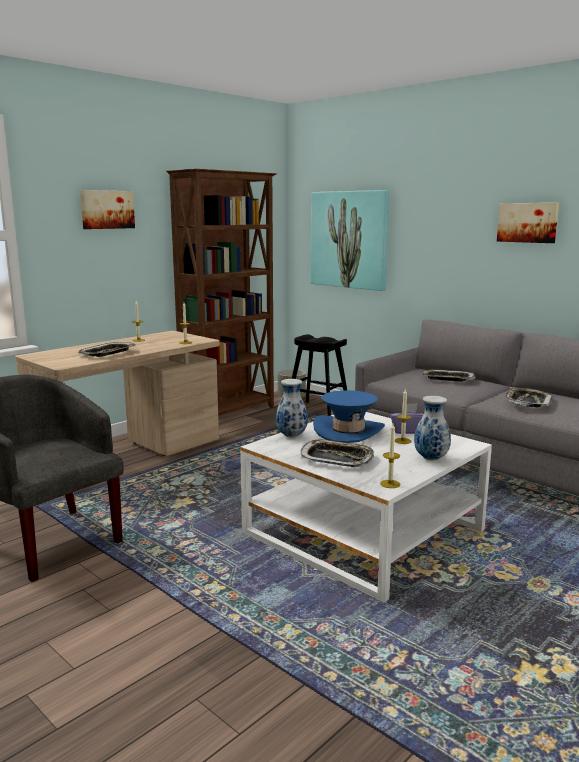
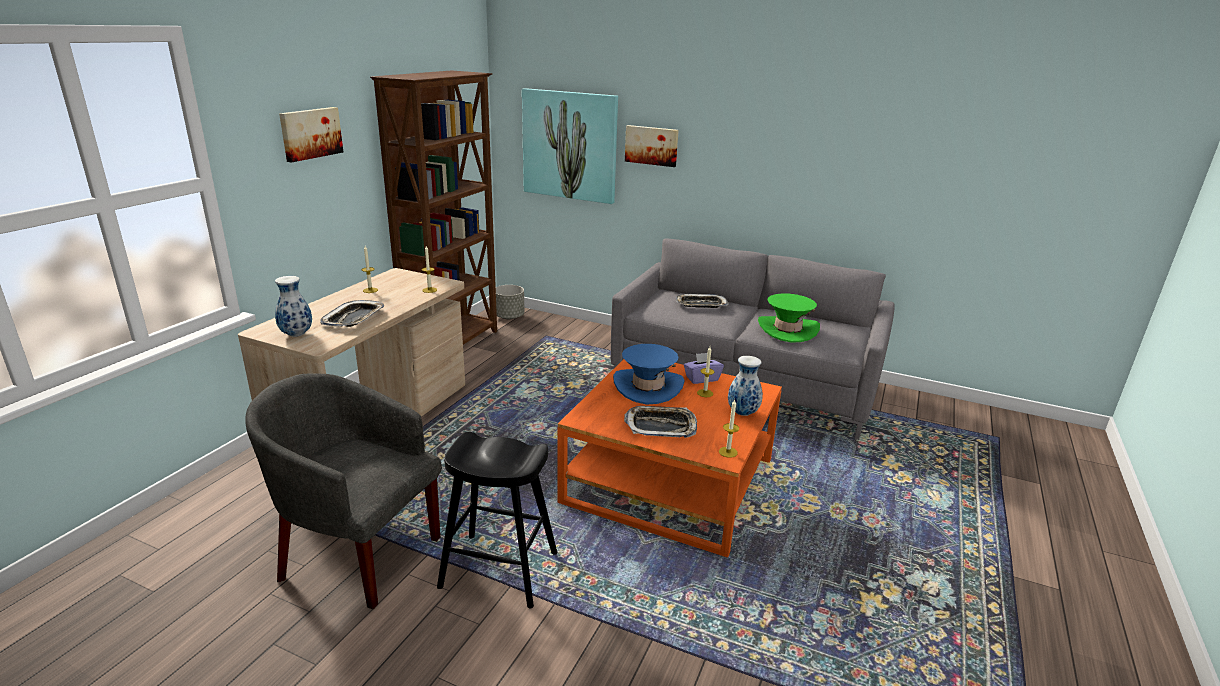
camera: 20 degrees left, 10 degrees up
(292, 436) = (599, 401): vase -> vase (297, 334)
(318, 411) = (546, 332): black stool -> black stool (499, 570)
(363, 532) = (670, 481): white coffee table -> orange coffee table
(527, 222) = (770, 144): picture -> picture (651, 145)
(527, 401) = (787, 330): tray -> green hat

